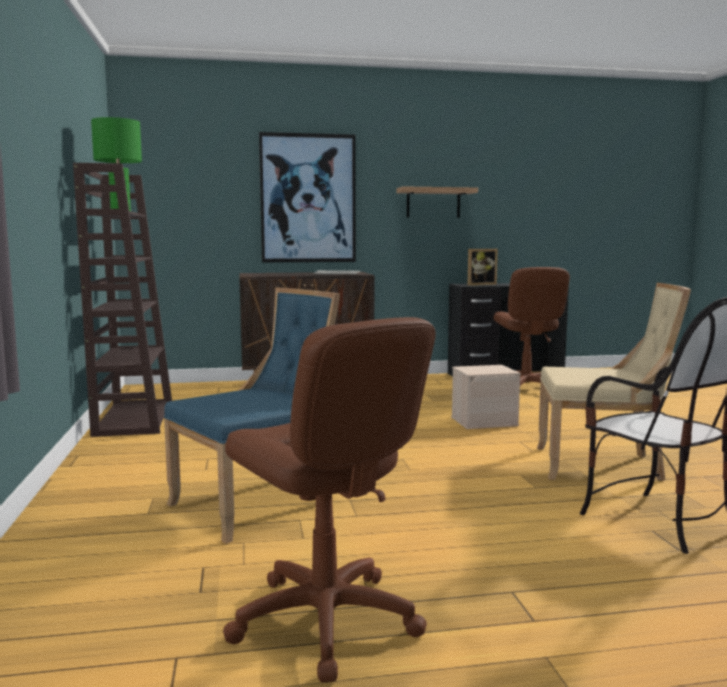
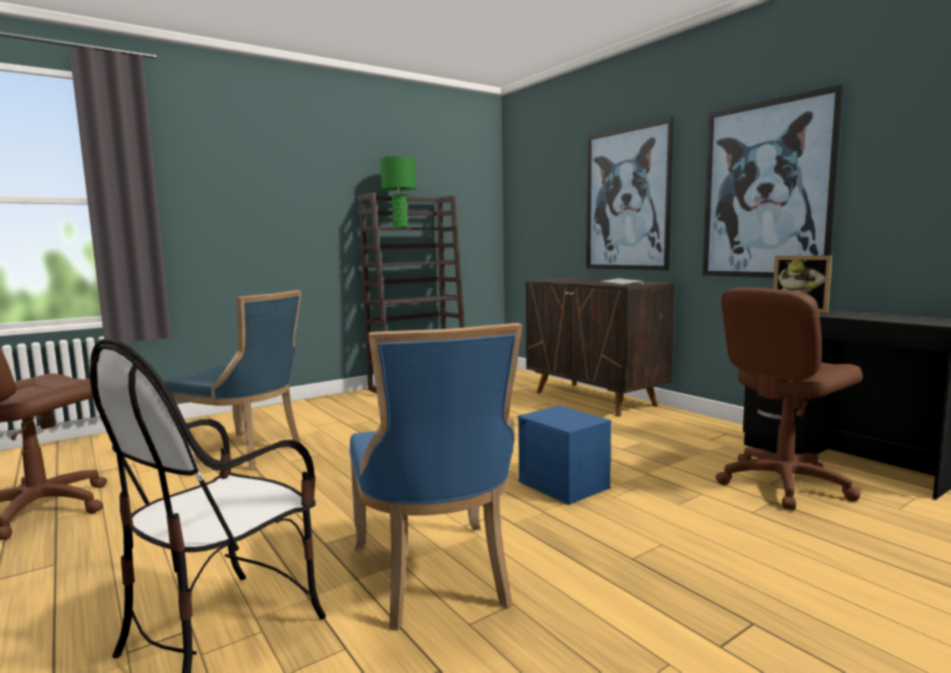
camera: 65 degrees right, 0 degrees up
(433, 203) = (766, 190): shelf -> picture
(484, 421) = (565, 484): beige storage box -> blue storage box
(603, 465) = (435, 577): beige chair -> blue chair

